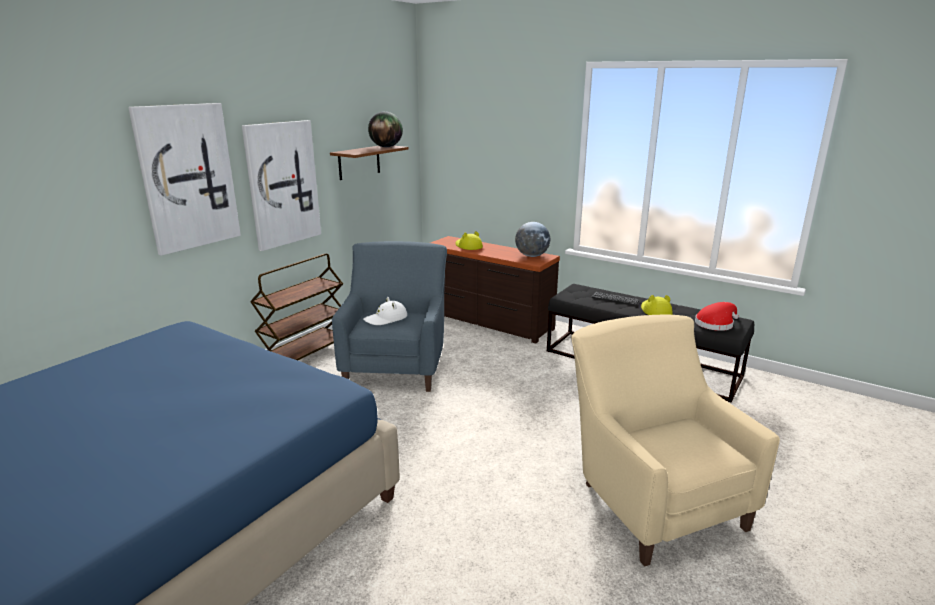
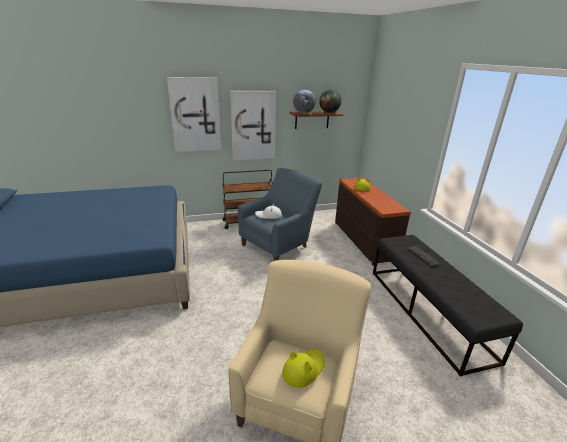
camera: 40 degrees right, 5 degrees up
(532, 256) = (390, 205): globe -> globe (303, 113)
(655, 311) = (440, 277): yellow hat -> yellow hat (303, 369)
(715, 324) = (475, 308): red hat -> none

